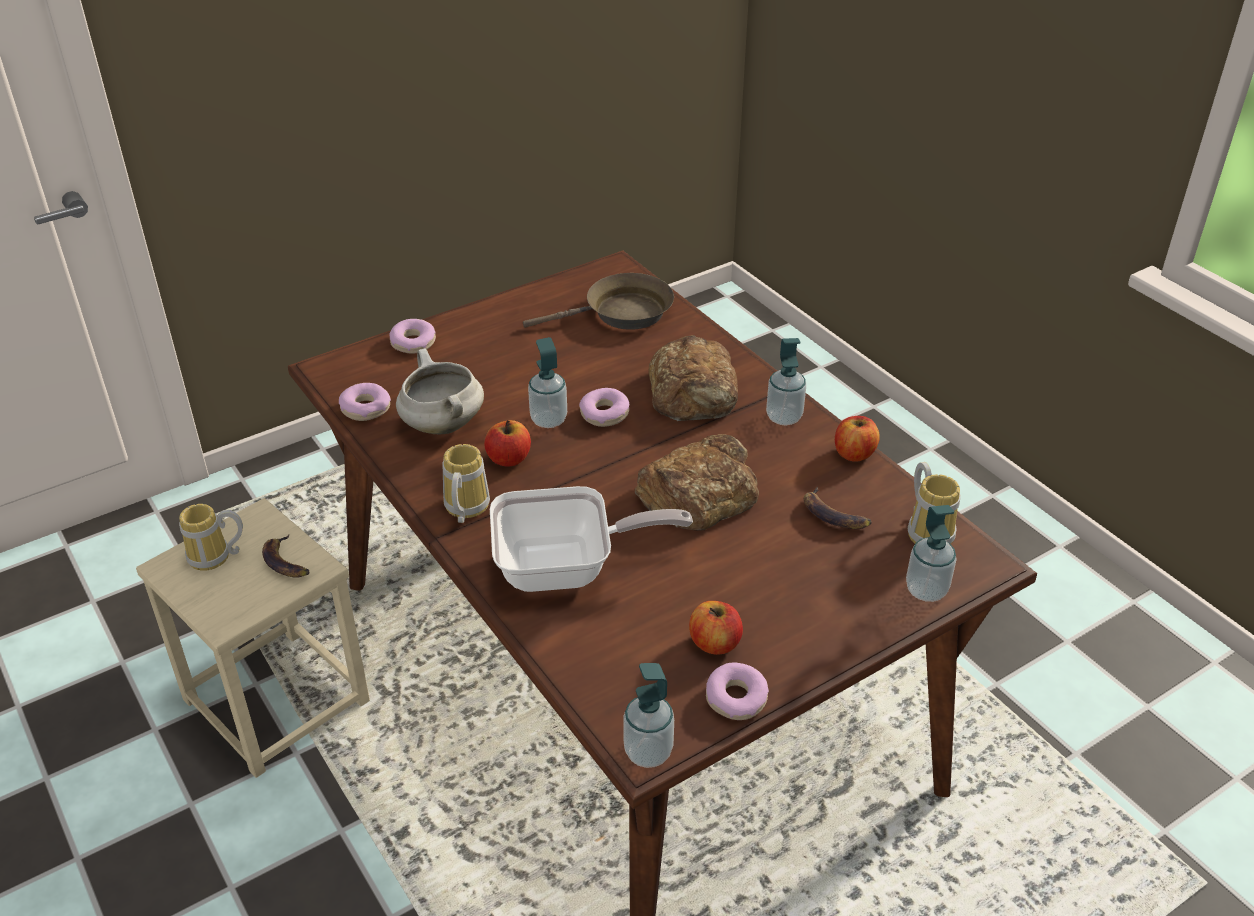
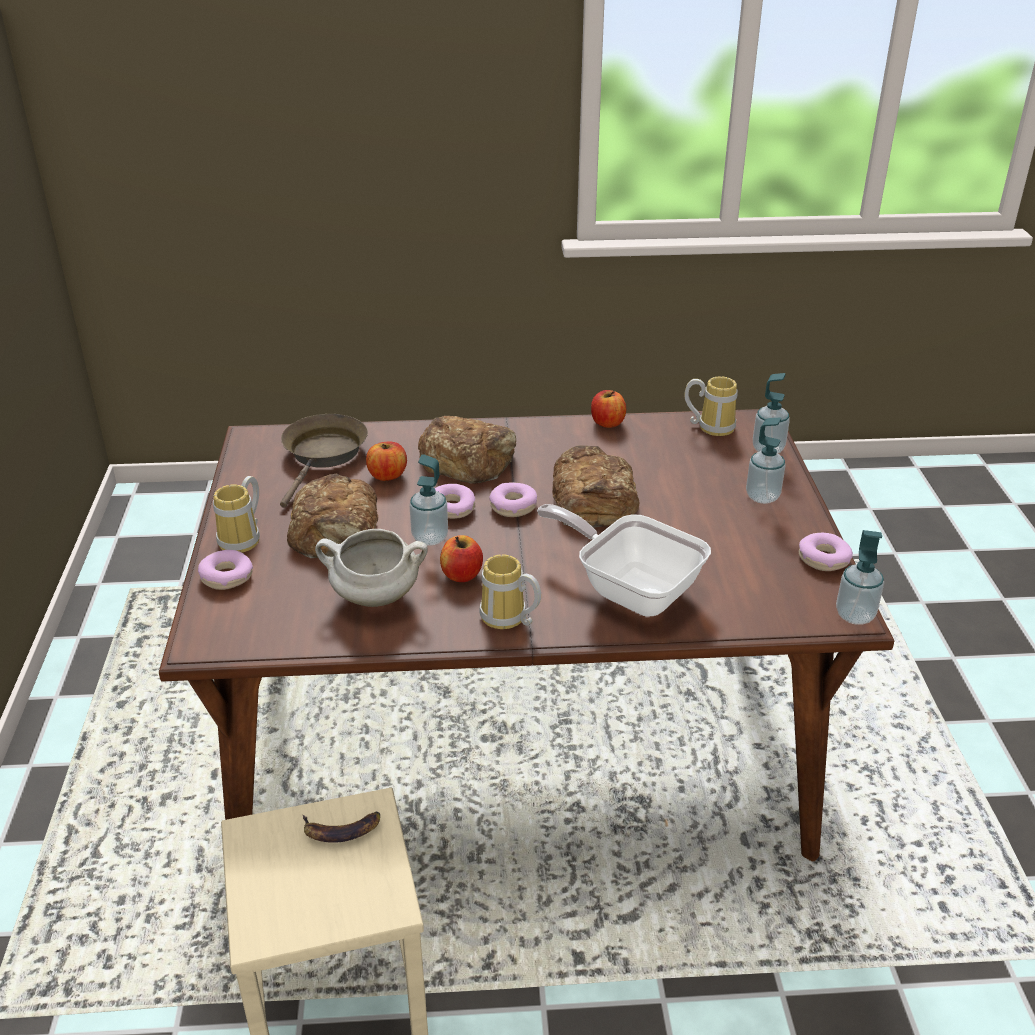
camera: 60 degrees left, 5 degrees down
(215, 558) = (283, 887): mug -> mug (244, 539)
(365, 409) = (300, 636): donut -> donut (513, 506)
(519, 366) = (336, 529): none -> bread
(567, 569) = (630, 589): frying pan -> frying pan turned 75 degrees counterclockwise
(715, 643) = (762, 548): apple -> apple (387, 475)
(784, 417) = (539, 434): soap dispenser -> soap dispenser (762, 496)
(834, 515) = (666, 454): banana -> none

